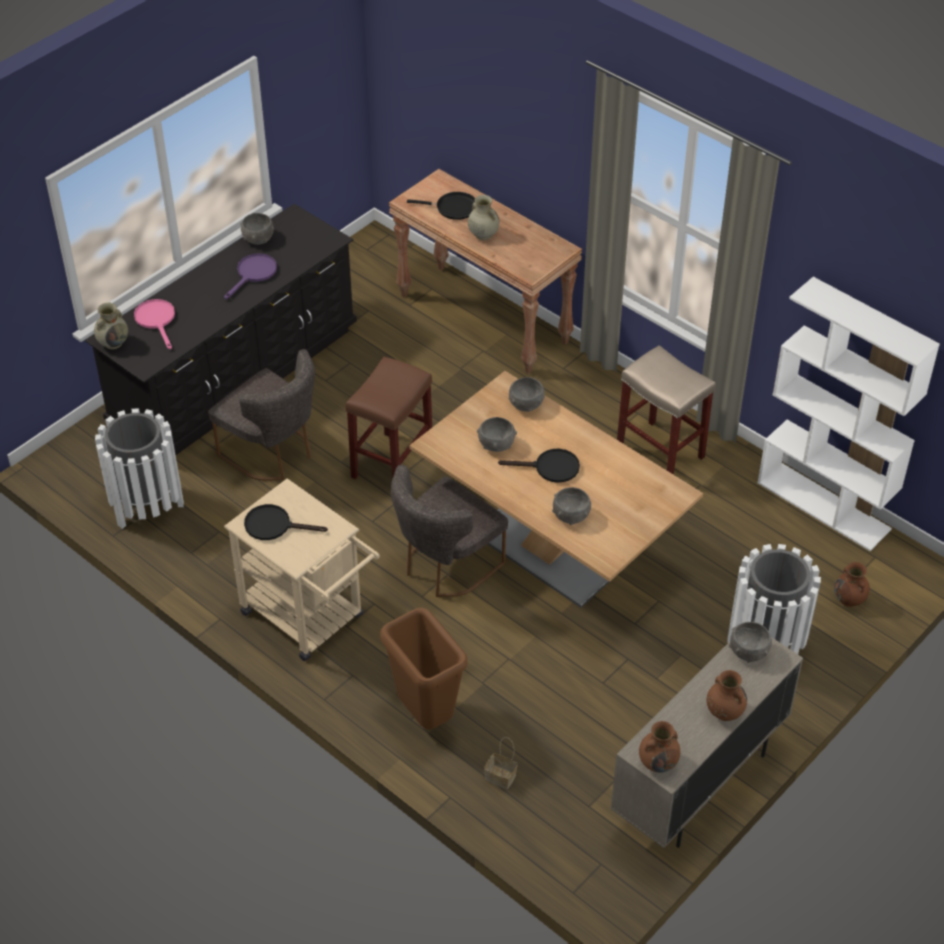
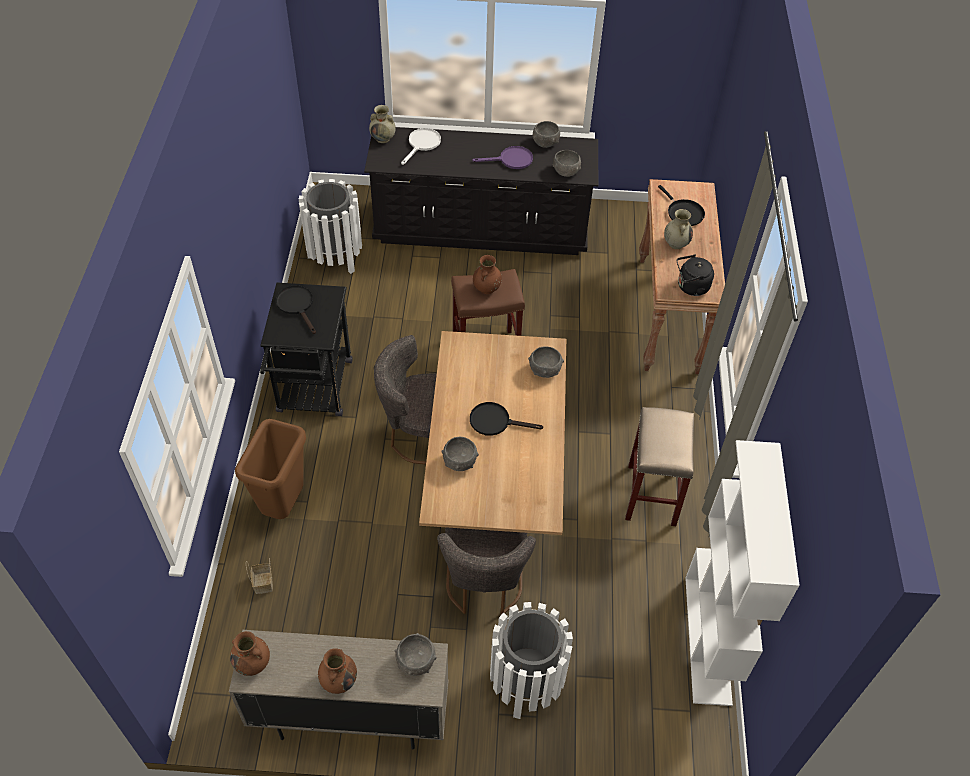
camera: 50 degrees right, 5 degrees up
(157, 320) = (422, 144): pink frying pan -> white frying pan
(273, 453) = (435, 286): grey chair -> grey chair (484, 585)
(310, 619) = (314, 392): beige cart -> black cart
(496, 444) = (488, 377): grey bowl -> grey bowl (566, 171)
(541, 257) = (691, 287): none -> black kettle
(550, 468) = (495, 421): black frying pan -> black frying pan turned 135 degrees clockwise
(849, 599) = (626, 718): brown vase -> brown vase (486, 289)

